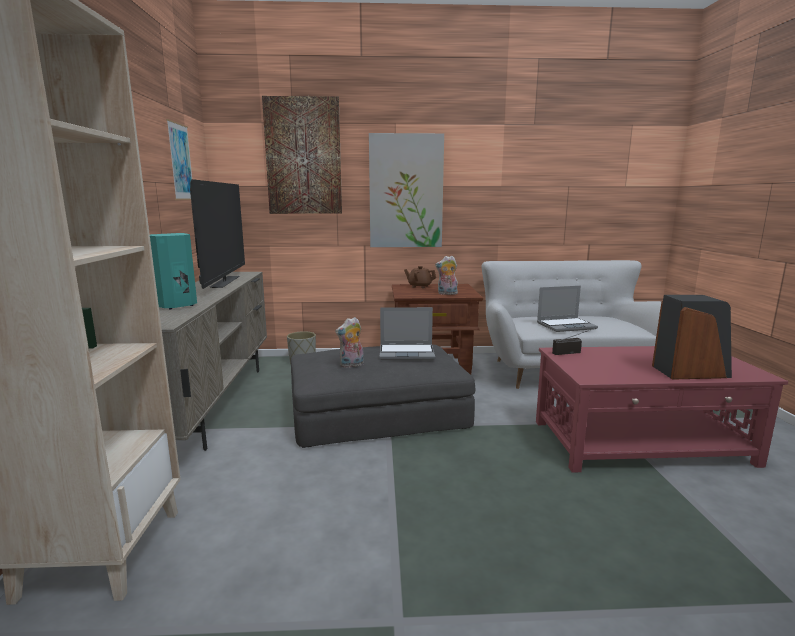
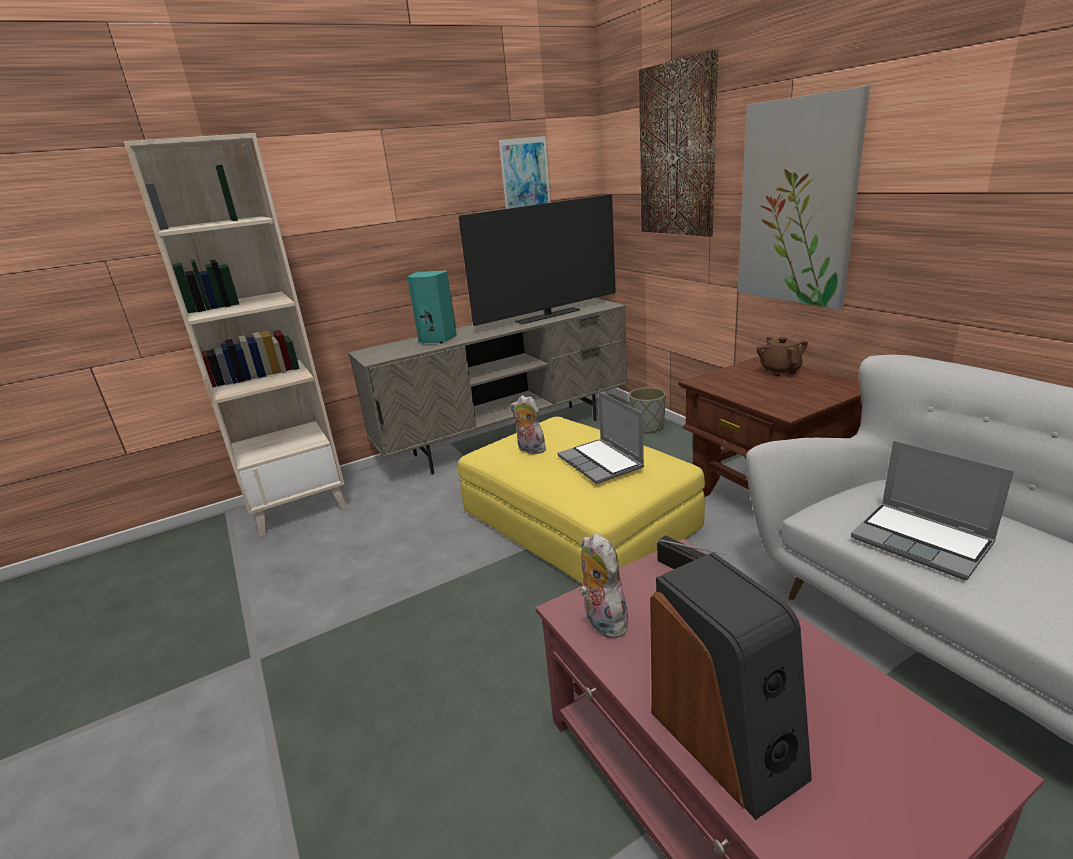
camera: 65 degrees right, 10 degrees up
(377, 411) = (578, 517): grey ottoman -> yellow ottoman
(447, 294) = (764, 396): plush toy -> plush toy (602, 621)

